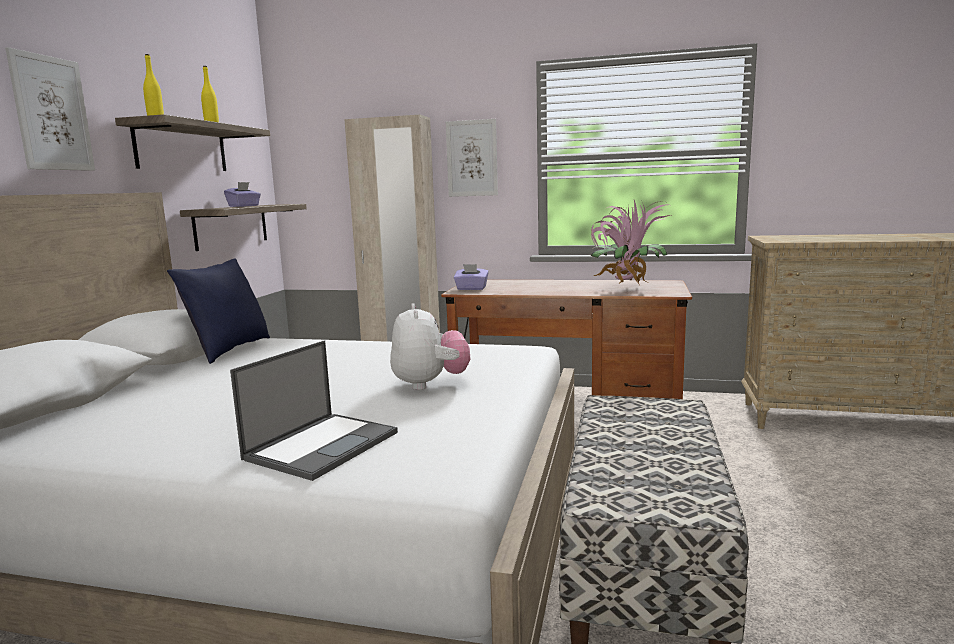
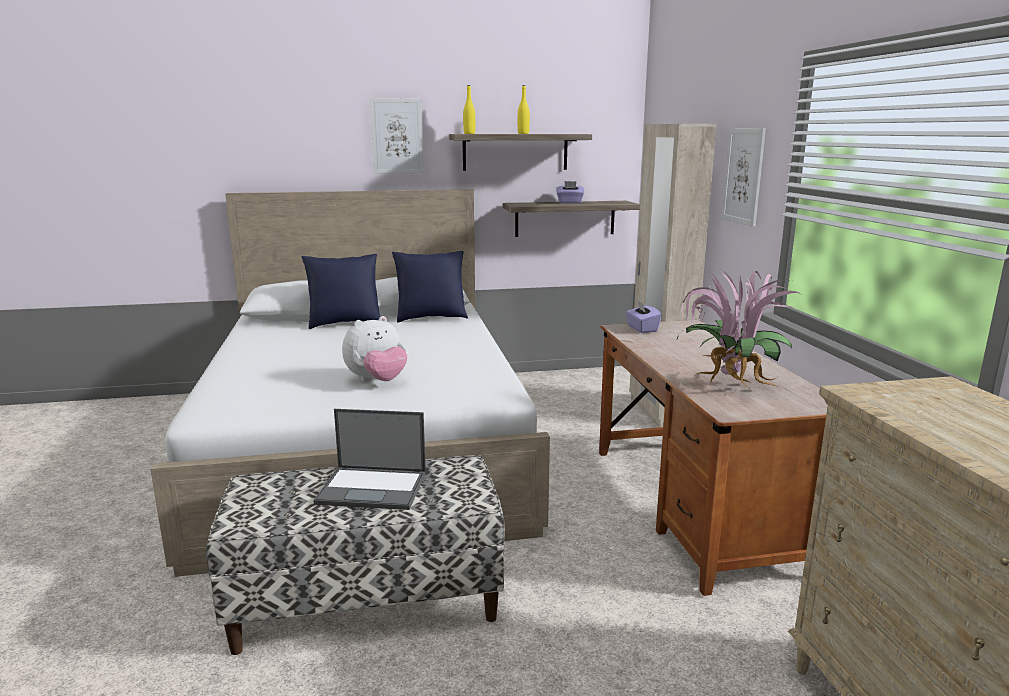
camera: 65 degrees right, 5 degrees up
(150, 386) = (345, 323): none -> blue pillow
(323, 445) = (252, 379): laptop -> laptop (374, 488)

